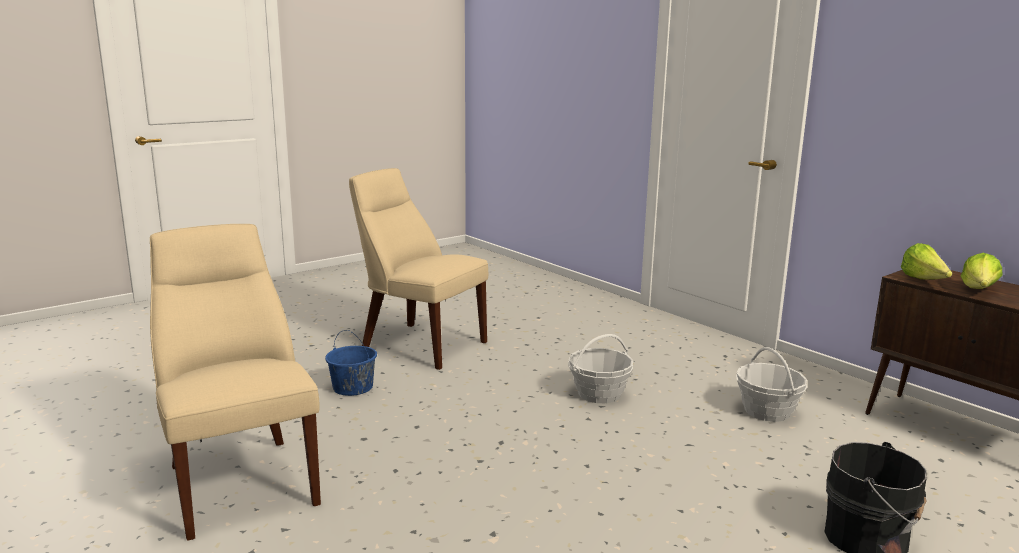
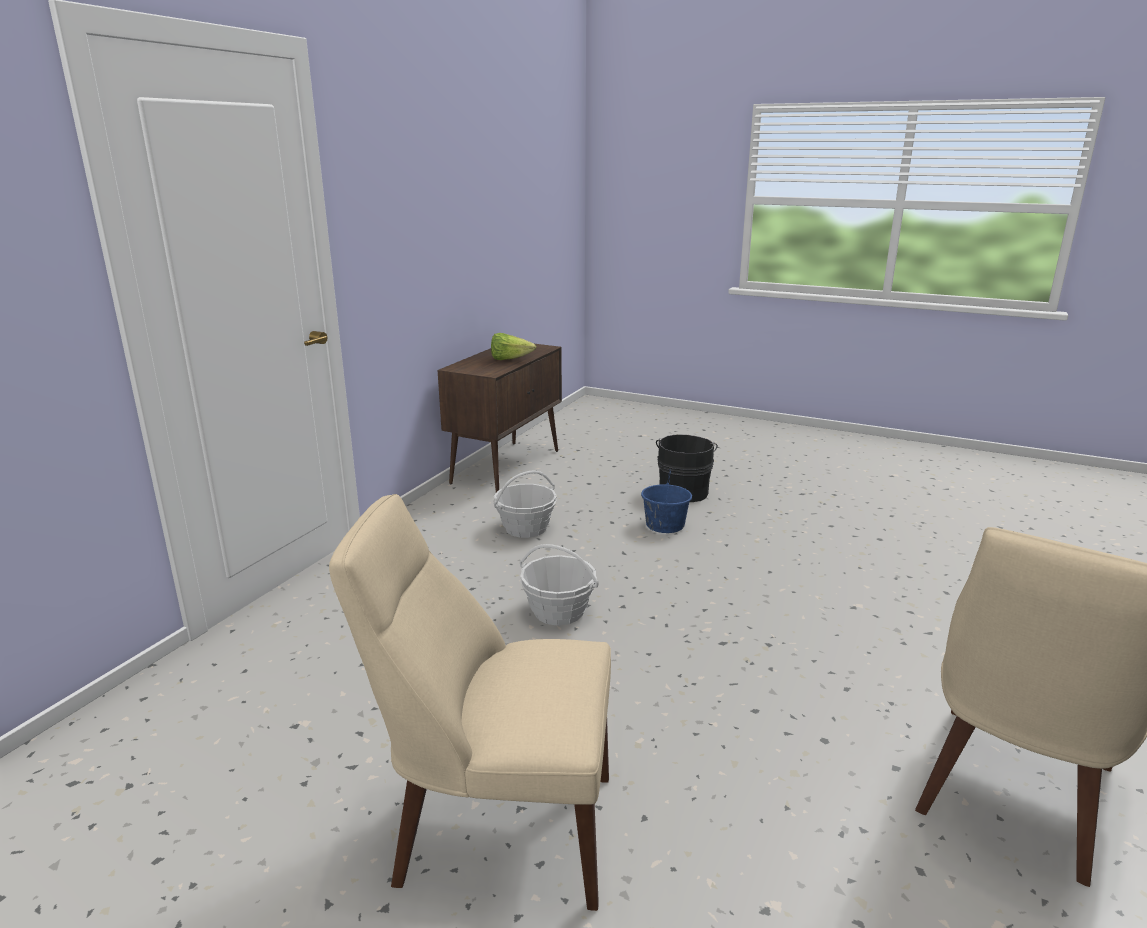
camera: 115 degrees left, 5 degrees up
(353, 388) = (721, 824): blue bucket -> blue bucket (665, 525)
(419, 344) = (496, 827): beige chair -> beige chair turned 90 degrees clockwise
(924, 280) = (496, 369): lettuce -> none

